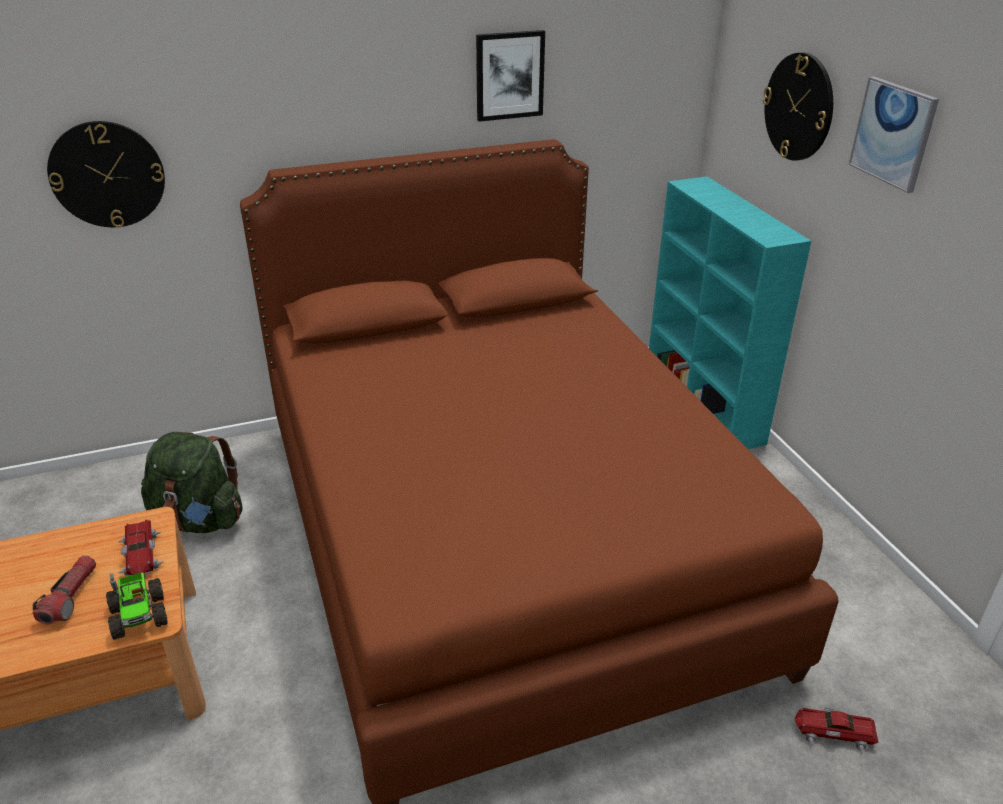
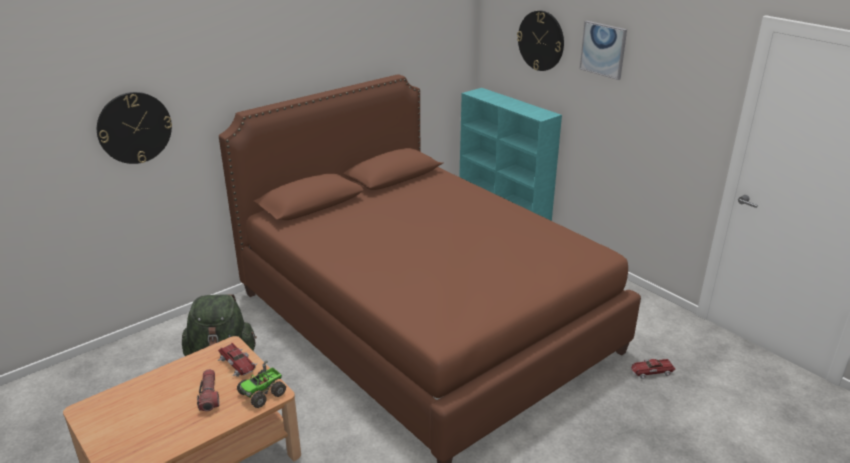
camera: 20 degrees left, 5 degrees down
(139, 615) = (263, 393): toy truck -> toy truck turned 90 degrees clockwise
(509, 75) = (370, 38): picture -> none

